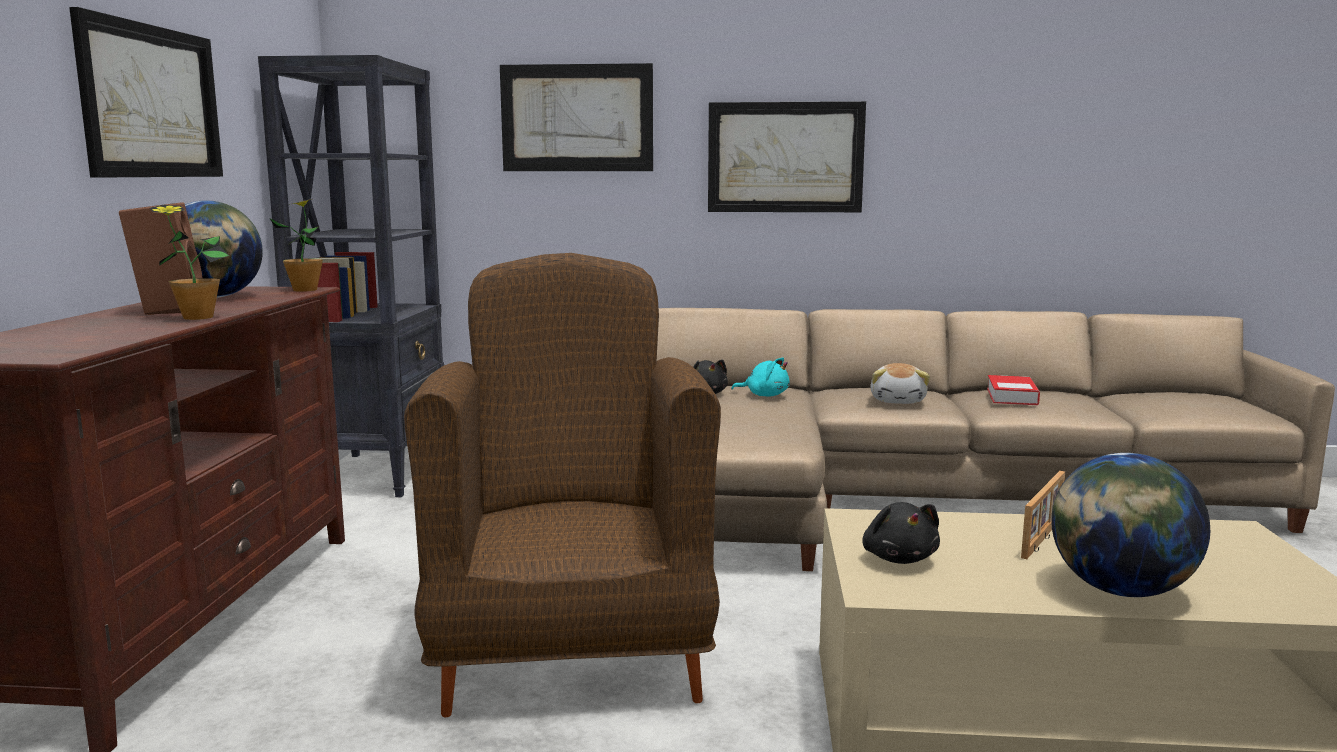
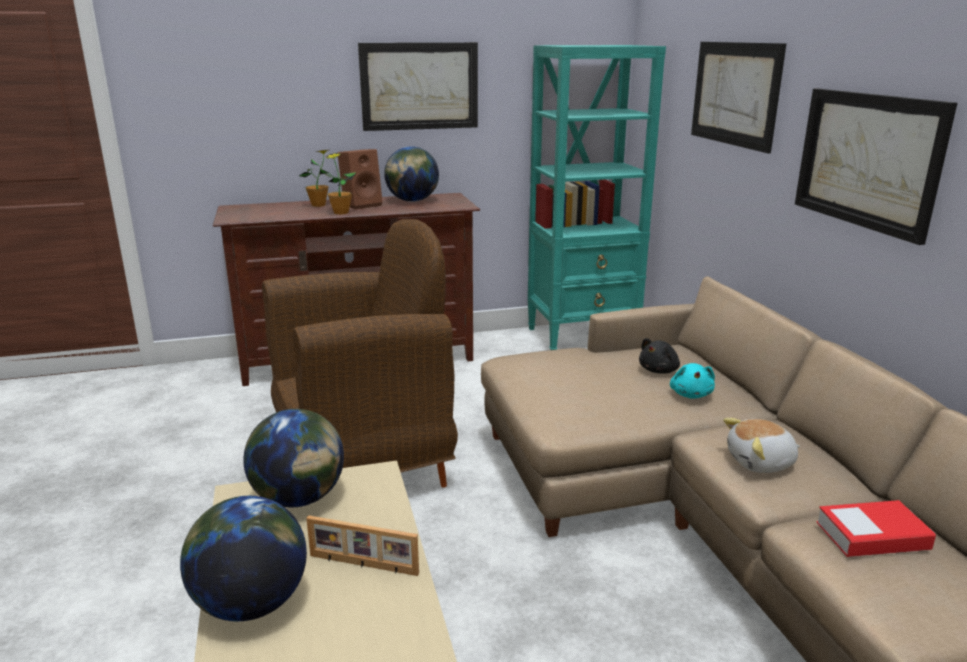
camera: 70 degrees right, 10 degrees up
(305, 290) = (456, 206): potted plant -> potted plant (318, 205)
(377, 474) = (583, 336): black bookcase -> turquoise bookcase
(899, 558) = (299, 498): black plush toy -> globe

